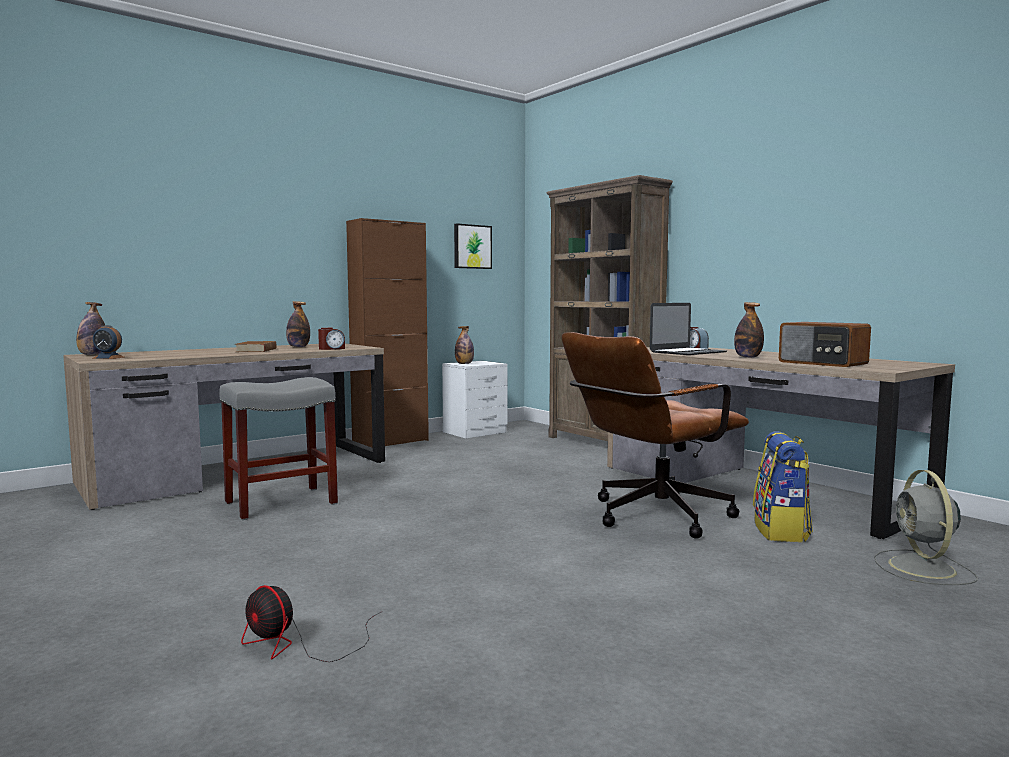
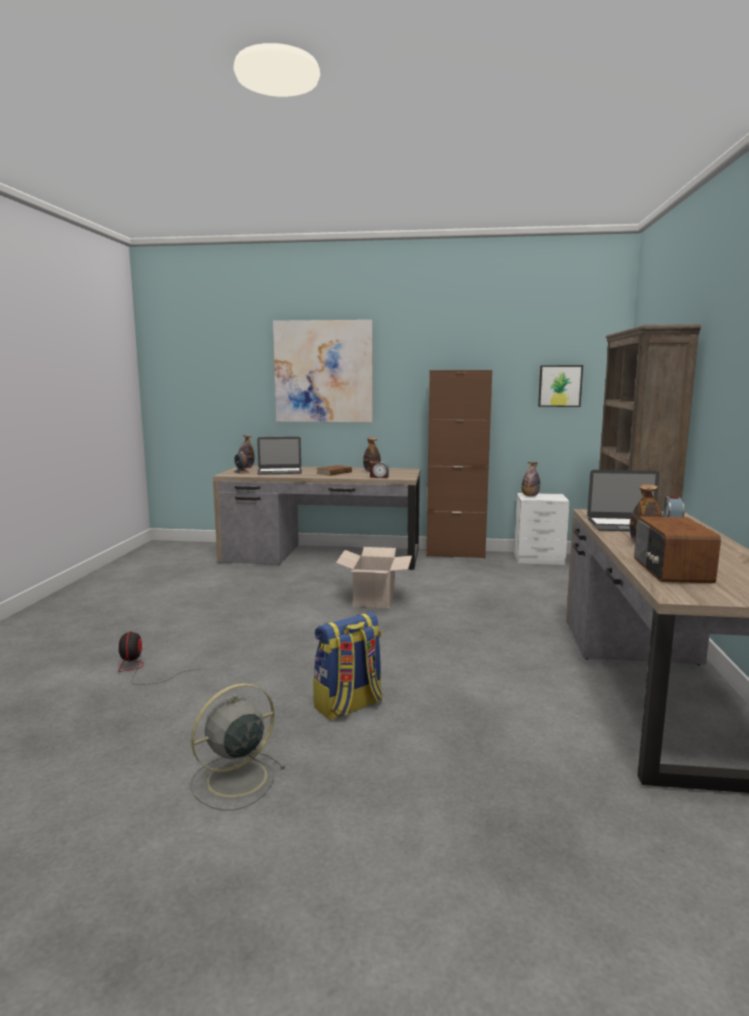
camera: 45 degrees right, 5 degrees up
(171, 354) = (279, 471): none -> laptop
(205, 213) = (323, 372): none -> picture
(280, 503) = (297, 584): grey stool -> none
(406, 493) = (374, 599): none -> cardboard box
(650, 517) = (485, 676): brown office chair -> none
(781, 531) = (563, 733): backpack -> backpack (348, 706)
(923, 568) = (602, 825): grey fan -> grey fan (234, 780)

